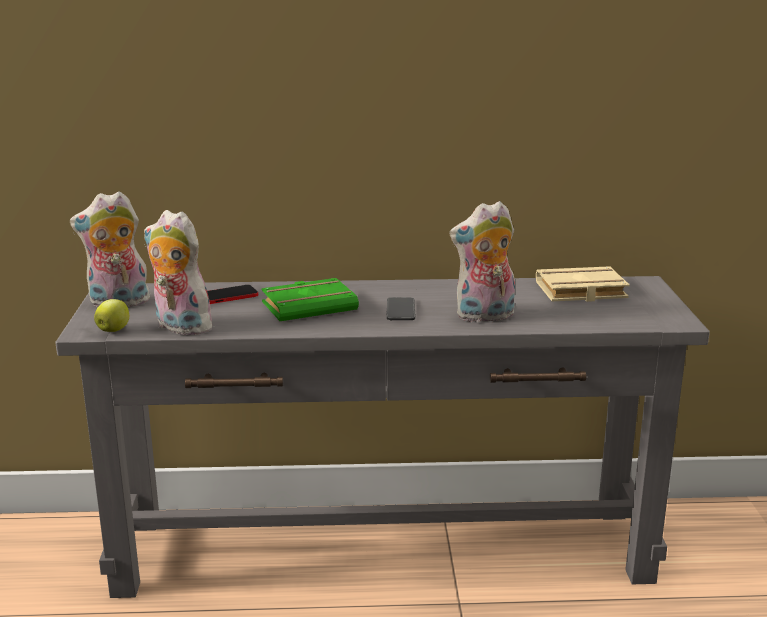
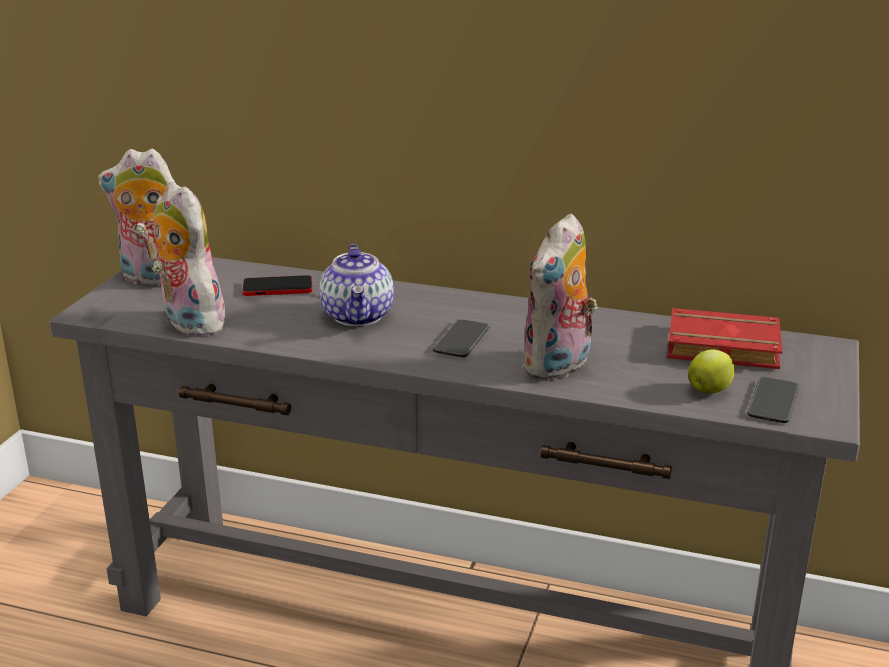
camera: 20 degrees right, 5 degrees up
(114, 330) = (118, 315): apple -> apple (709, 391)
(310, 306) = (359, 316): green book -> teapot
(484, 317) = (558, 367): plush toy -> plush toy turned 60 degrees counterclockwise
(580, 292) = (720, 348): beige book -> red book
(639, 316) = (773, 401): none -> phone

